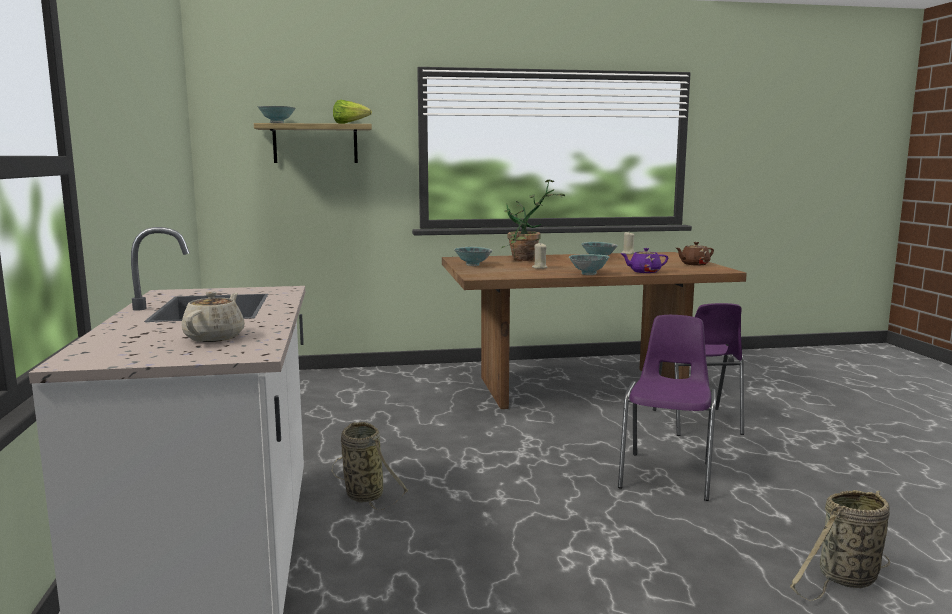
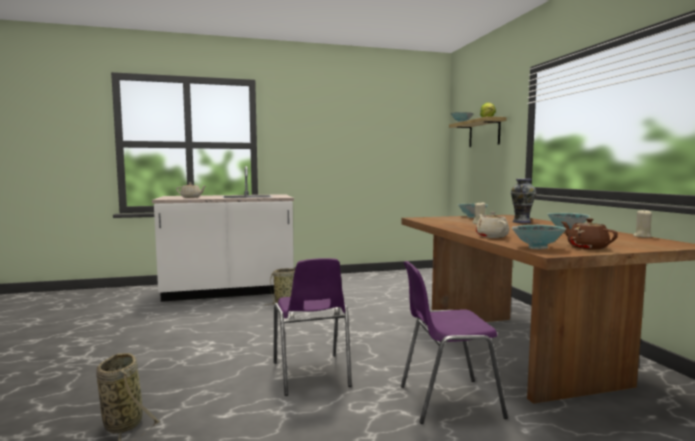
camera: 85 degrees right, 5 degrees down
(527, 260) = (521, 222): potted plant -> vase
(588, 274) = (457, 228): bowl -> bowl (538, 248)
(644, 272) = (491, 236): purple teapot -> beige teapot
(667, 474) = (311, 375): purple chair -> purple chair turned 60 degrees clockwise

